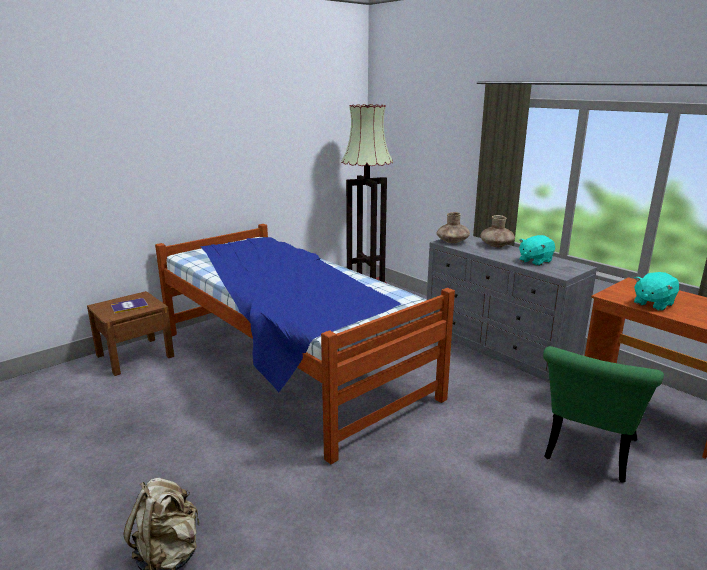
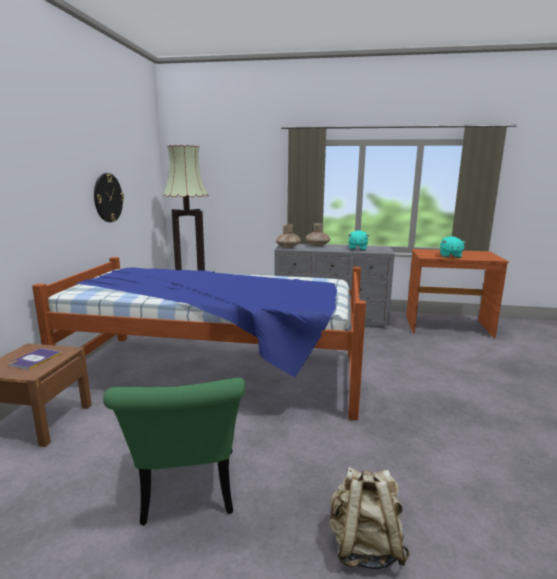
camera: 40 degrees left, 5 degrees down
(267, 164) = (108, 198): none -> wall clock
(586, 453) = (457, 354): green chair -> green chair (187, 493)

